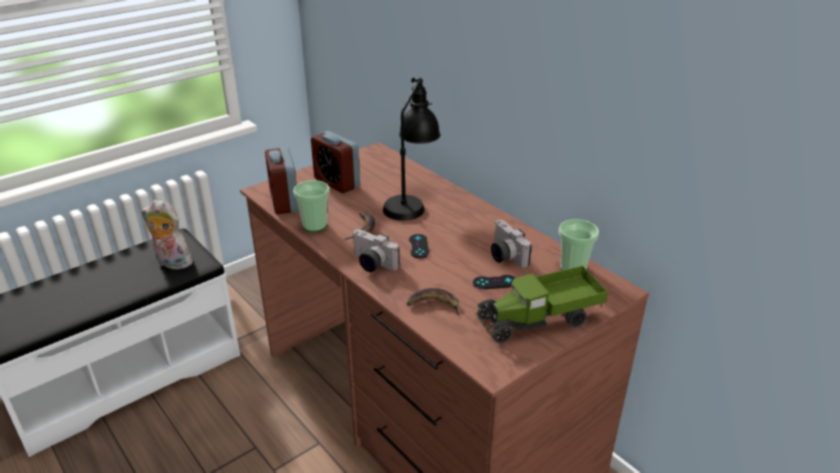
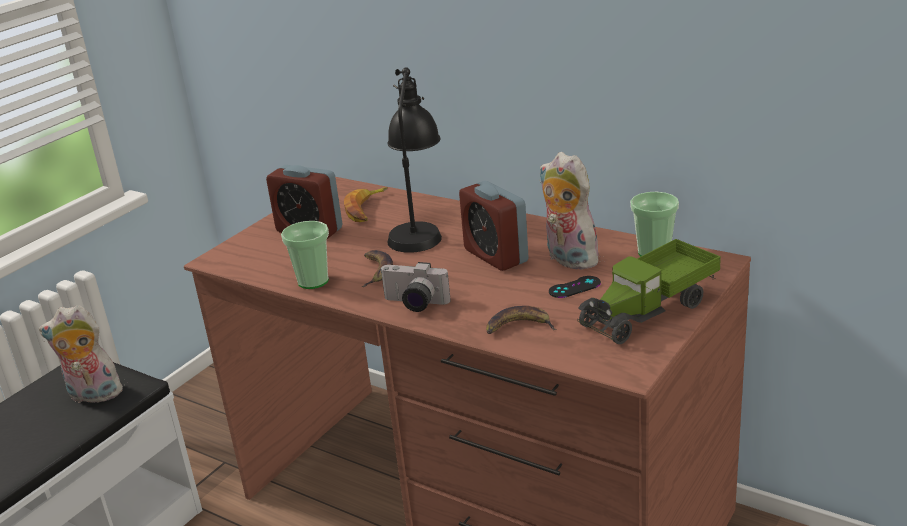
camera: 15 degrees left, 5 degrees down
(284, 202) = (255, 265): alarm clock -> alarm clock (495, 256)
(385, 175) = (366, 209): none -> banana
(418, 246) = (459, 273): black game controller -> none
(504, 256) = (567, 259): camera -> plush toy

